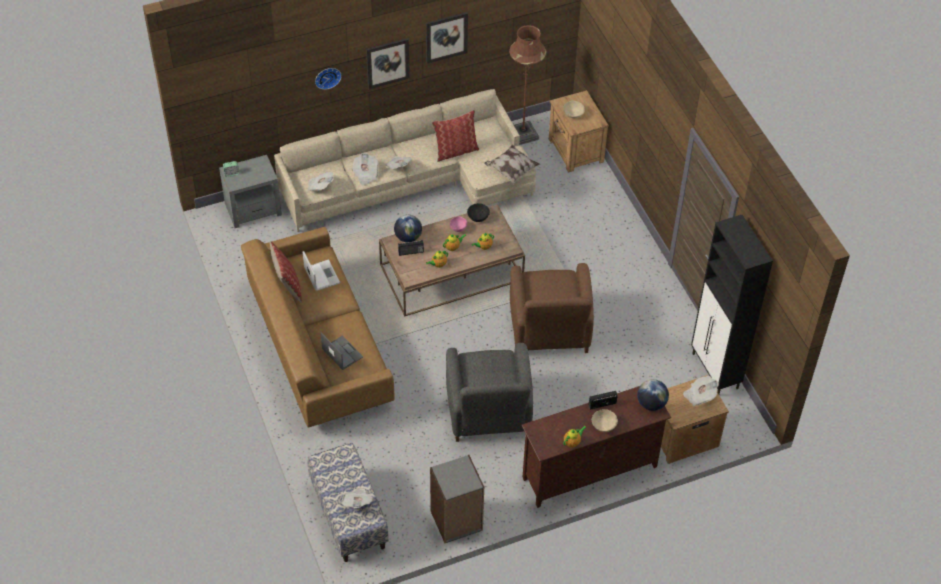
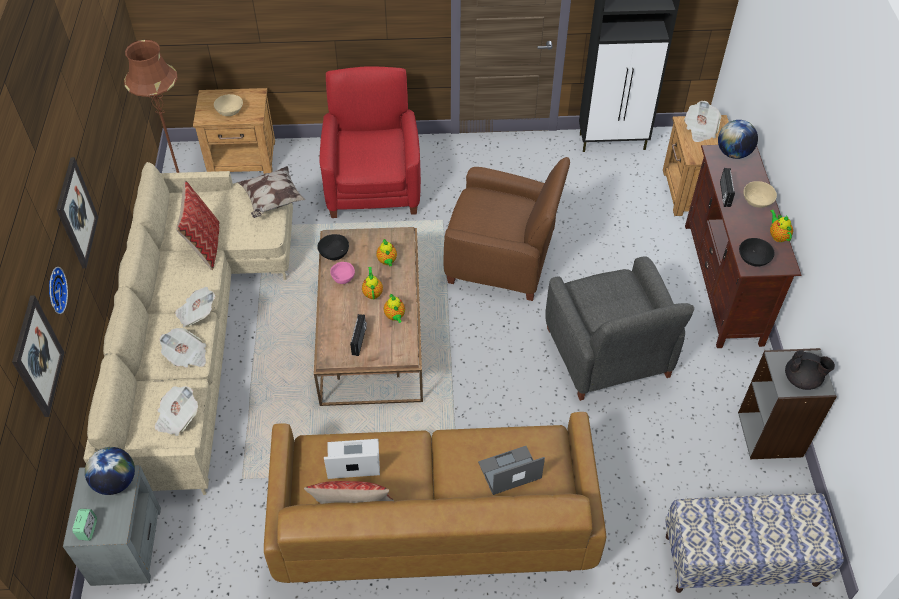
camera: 70 degrees left, 0 degrees up
(357, 502) = (782, 520): newspaper -> none
(408, 237) = (331, 337): globe -> globe (116, 482)
(446, 37) = (88, 127): picture -> picture (37, 357)
(451, 479) = (802, 380): none -> black teapot
(488, 411) = (608, 353): grey armchair -> grey armchair turned 60 degrees clockwise
(542, 430) = (753, 259): none -> black bowl
(586, 233) = (373, 185): none -> red armchair

